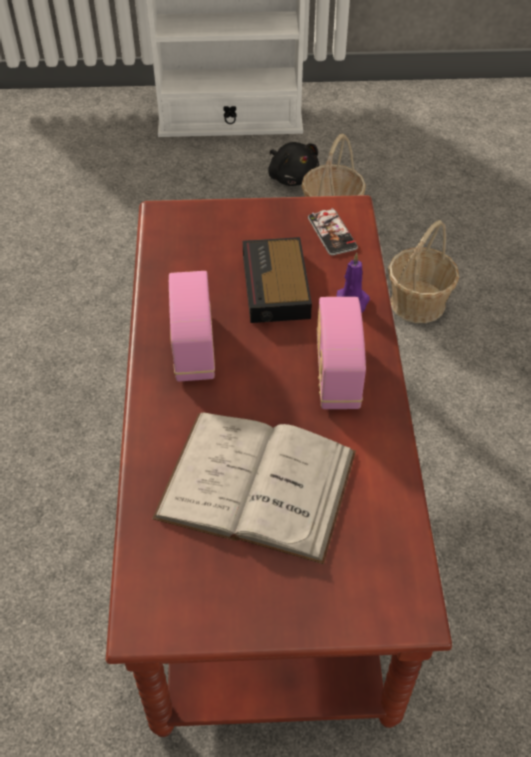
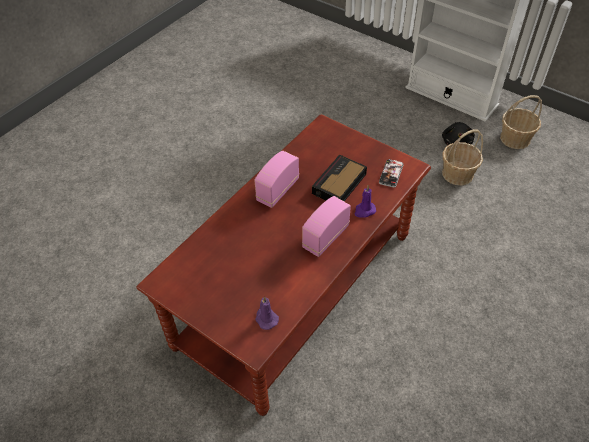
camera: 40 degrees right, 0 degrees up
(257, 484) = (247, 260): white book -> none
(380, 554) = (266, 319): none -> purple candle
(418, 303) = (461, 243): basket -> basket (515, 138)

